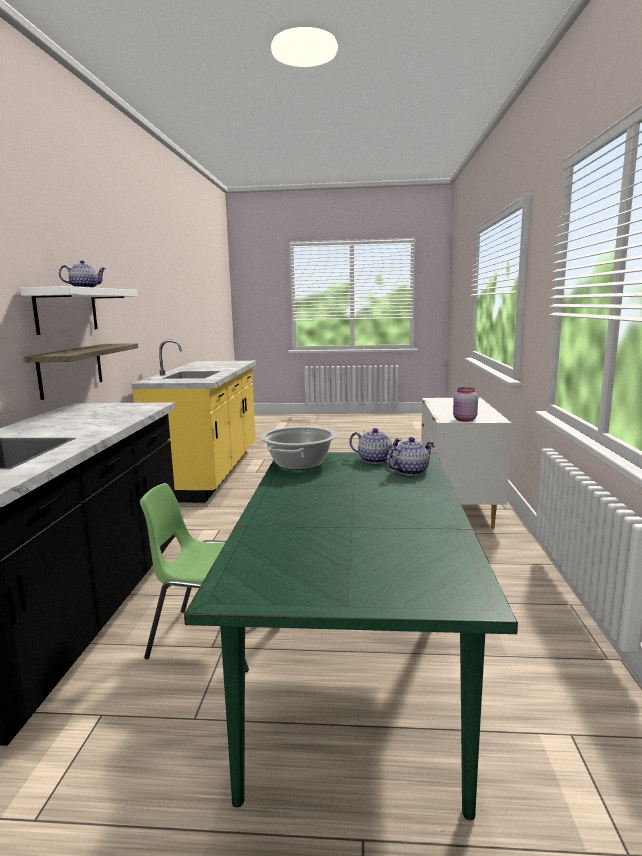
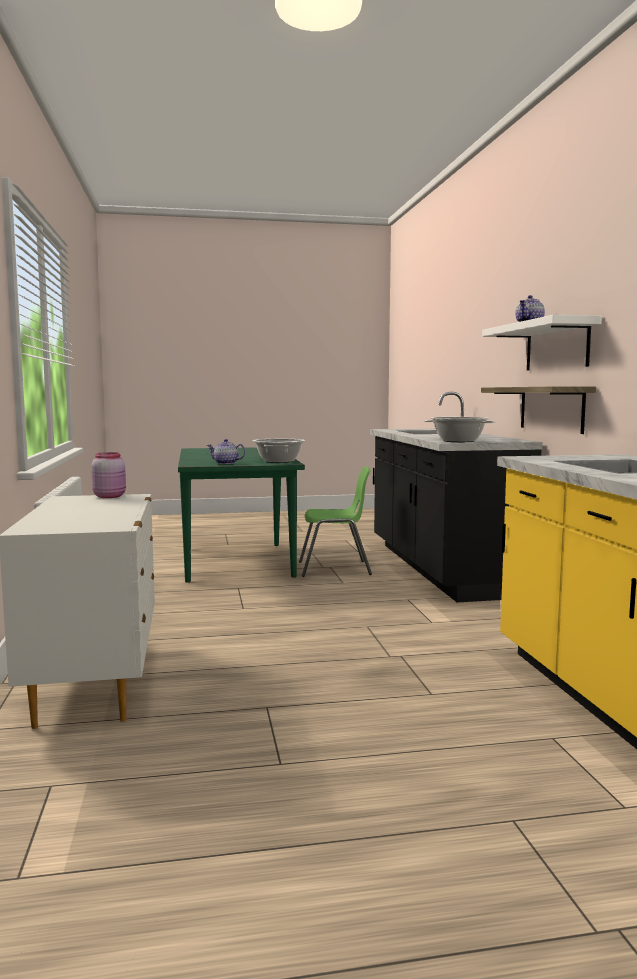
camera: 165 degrees right, 5 degrees down
(138, 406) = (458, 441): none -> cooking pot
(410, 471) = (202, 461): teapot -> none

